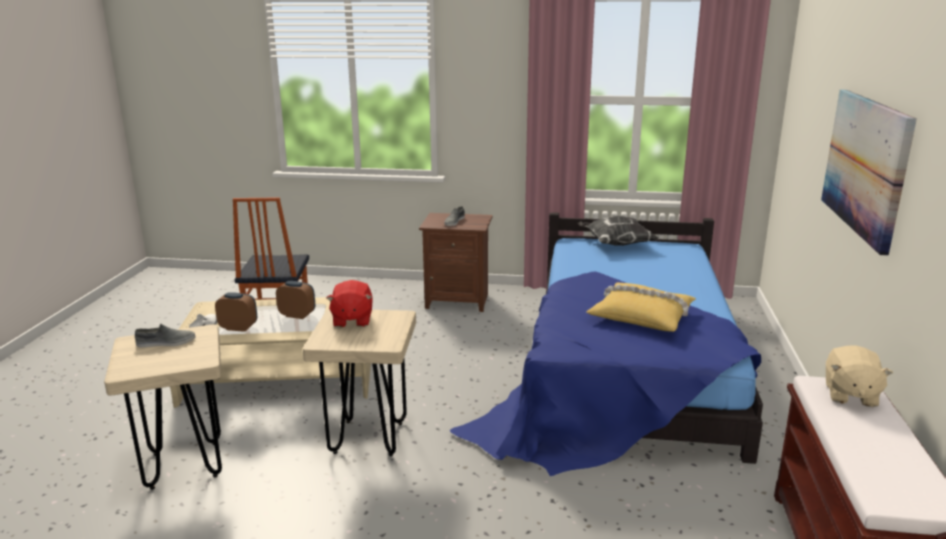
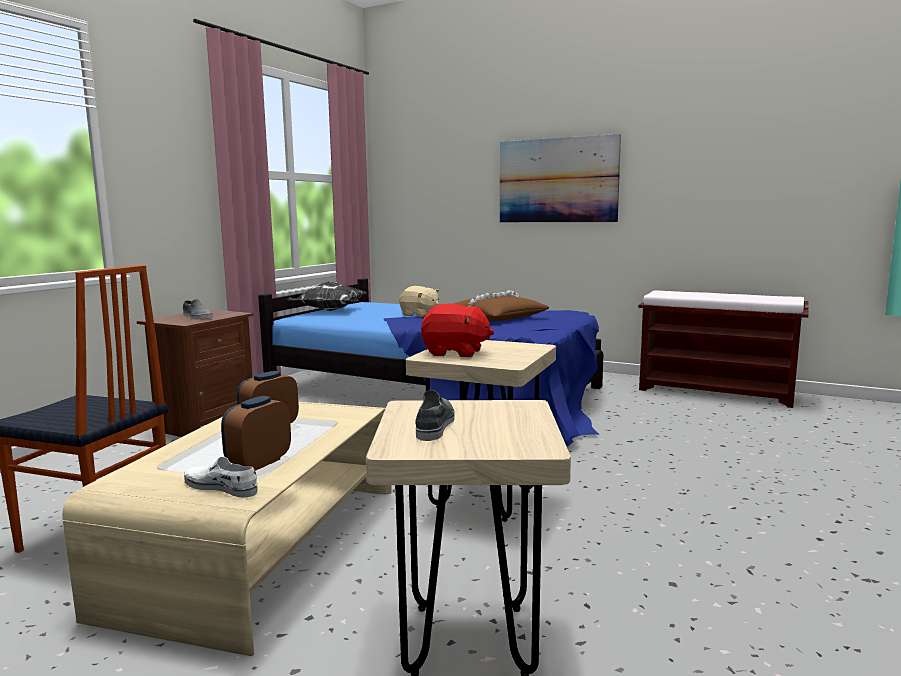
camera: 70 degrees left, 10 degrees down
(642, 316) = (495, 318): yellow pillow -> brown pillow
(850, 395) = (672, 293): beige plush toy -> beige plush toy (420, 315)

